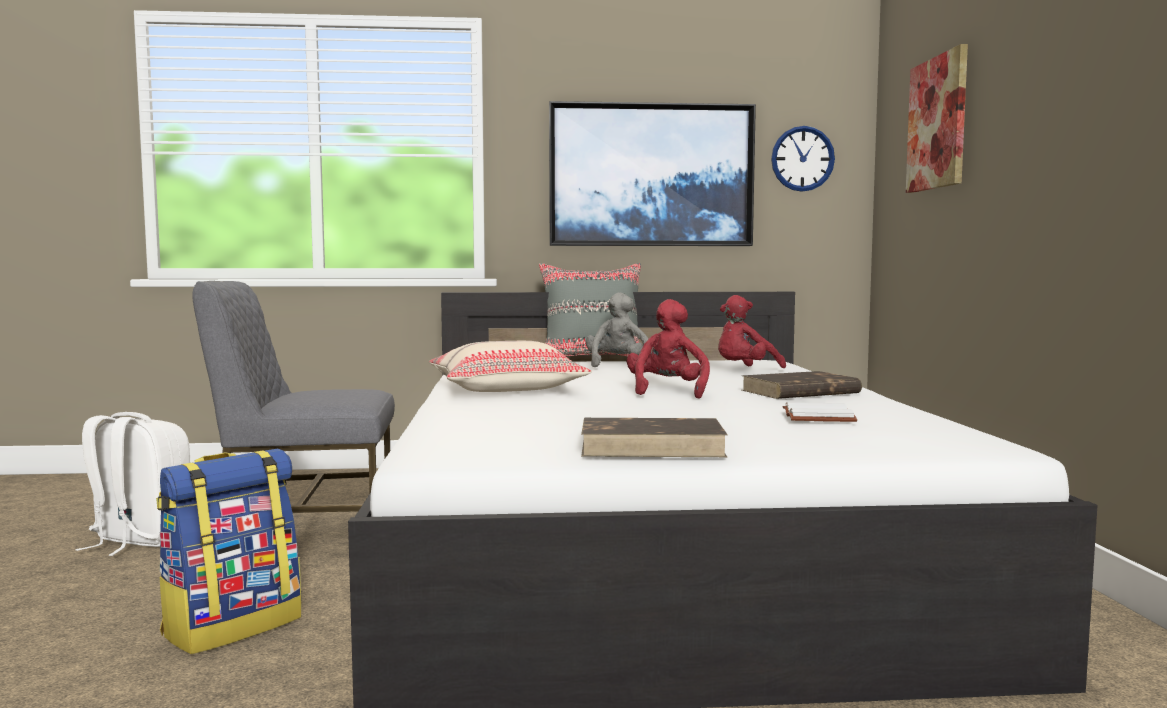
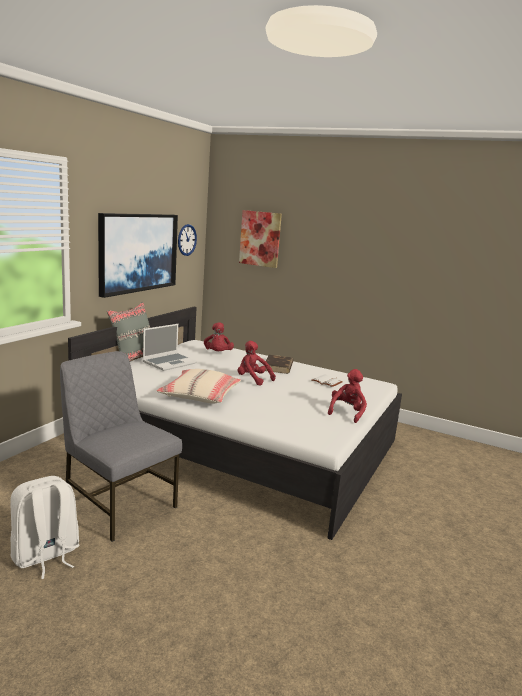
camera: 60 degrees left, 10 degrees up
(233, 626) = (222, 547): backpack -> none
(306, 536) = (118, 504): grey chair -> grey chair turned 105 degrees clockwise
(617, 366) = (169, 362): grey plush toy -> laptop
(653, 446) = (347, 412): brown book -> red plush toy

